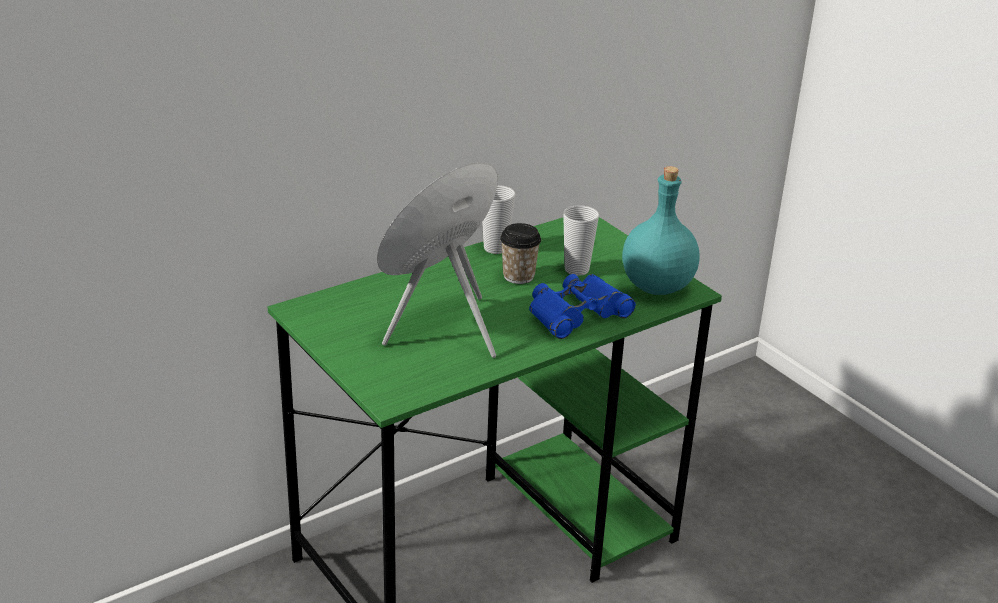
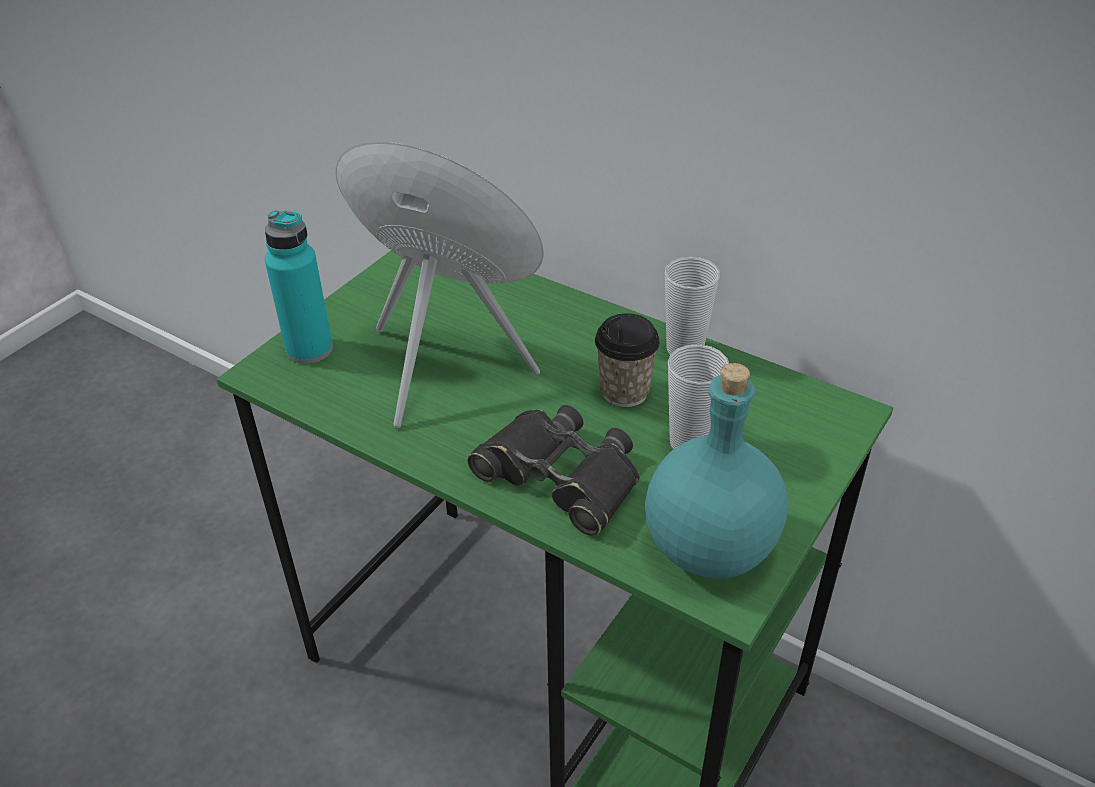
camera: 70 degrees right, 10 degrees up
(381, 376) = (309, 349): none -> turquoise bottle
(577, 314) = (560, 477): blue binoculars -> black binoculars

